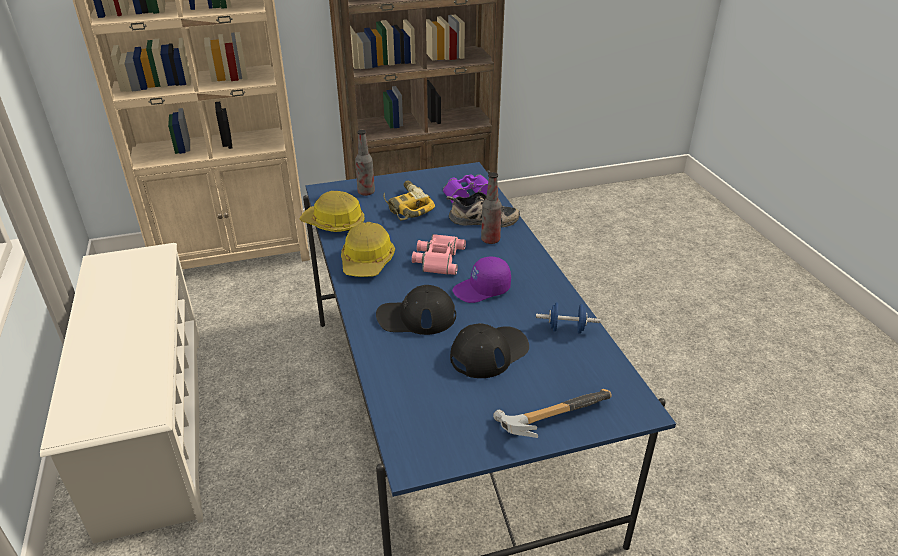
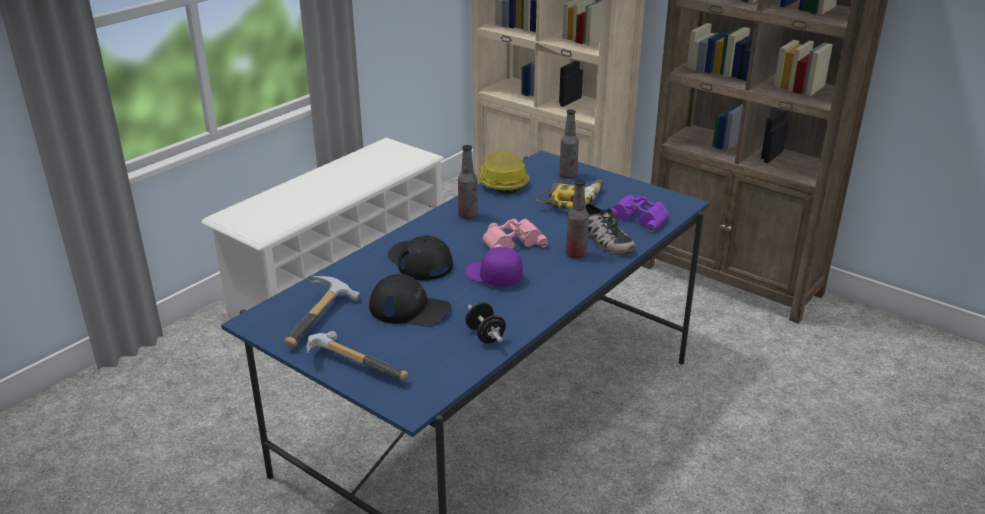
camera: 55 degrees right, 5 degrees down
(368, 261) = (468, 215): hard hat -> bottle
(456, 412) = (323, 320): none -> hammer
(566, 329) = (485, 335): blue dumbbell -> black dumbbell

